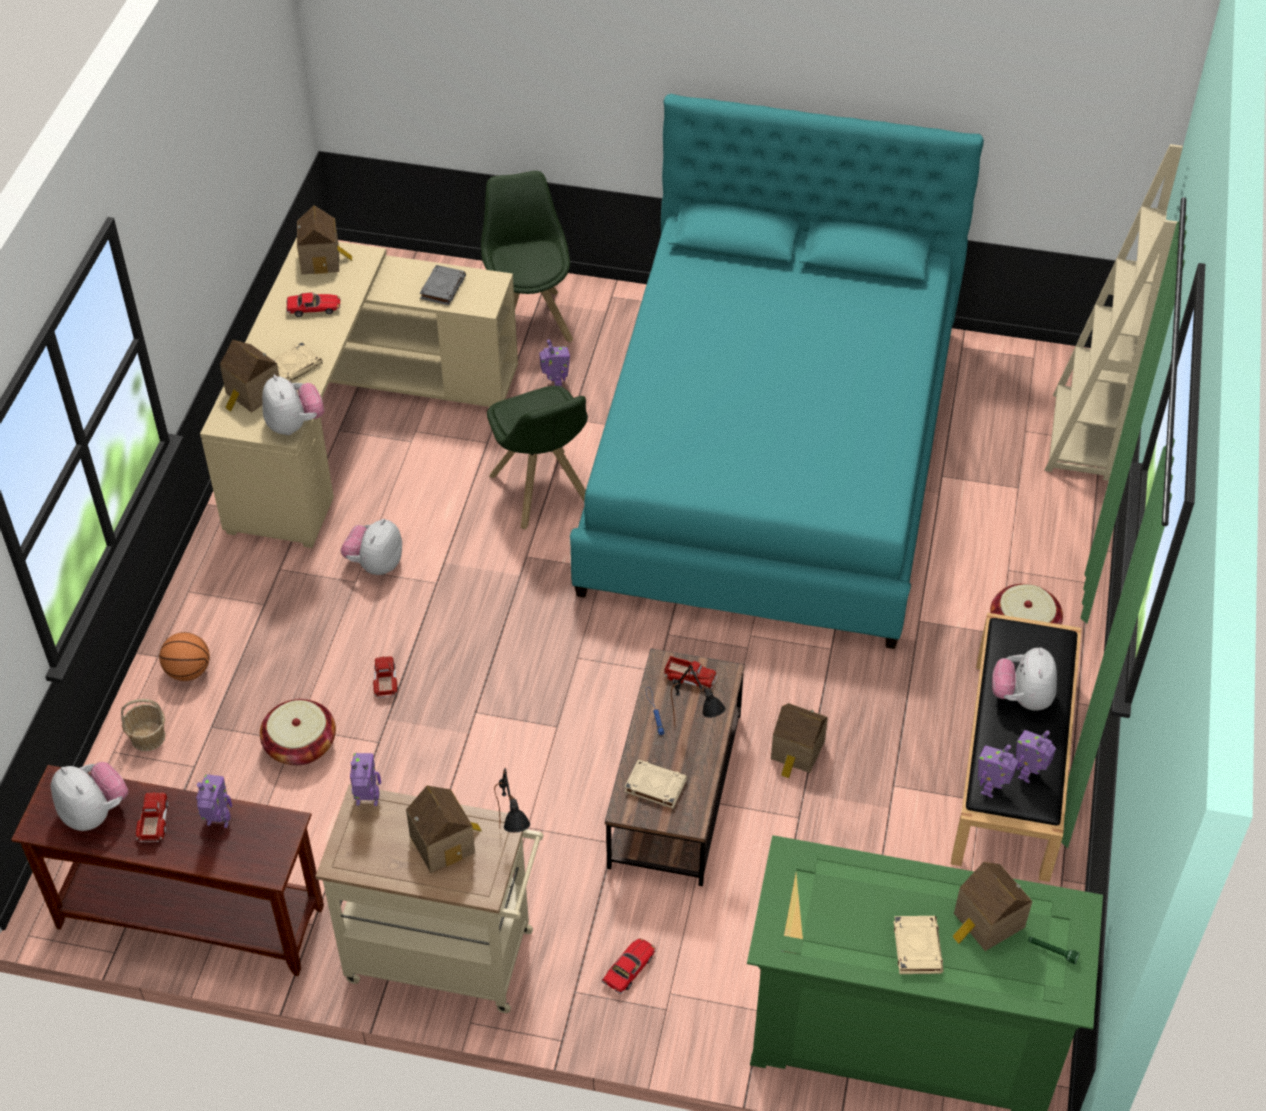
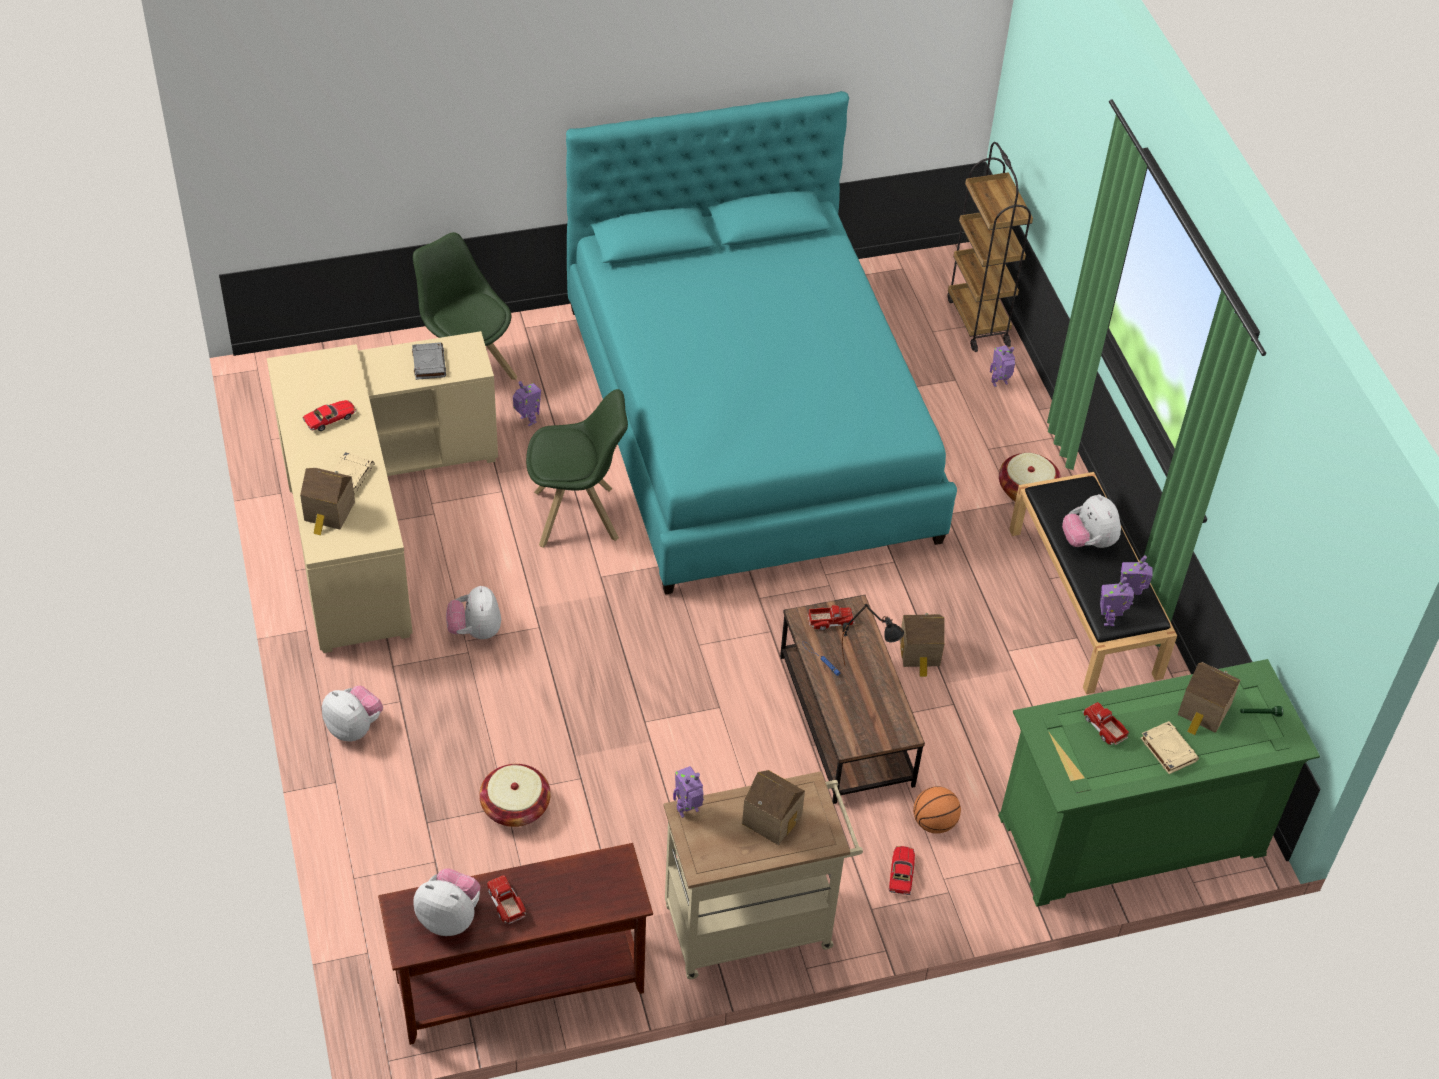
camera: 30 degrees left, 0 degrees up
(147, 737) = (376, 853): basket -> none
(188, 671) = (372, 784): basketball -> basketball (934, 823)
(218, 822) = (561, 881): toy robot -> toy robot (999, 383)
(294, 425) = (387, 527): plush toy -> plush toy (354, 727)
(323, 260) = (306, 373): toy house -> none
(385, 680) = (551, 725): toy truck -> toy truck (1104, 727)
(514, 849) = (830, 799): black table lamp -> none
(542, 490) = (577, 516): green chair -> green chair turned 45 degrees counterclockwise
(654, 786) = (859, 717): beige book -> none
(1082, 437) = (978, 321): beige bookcase -> brown cart

